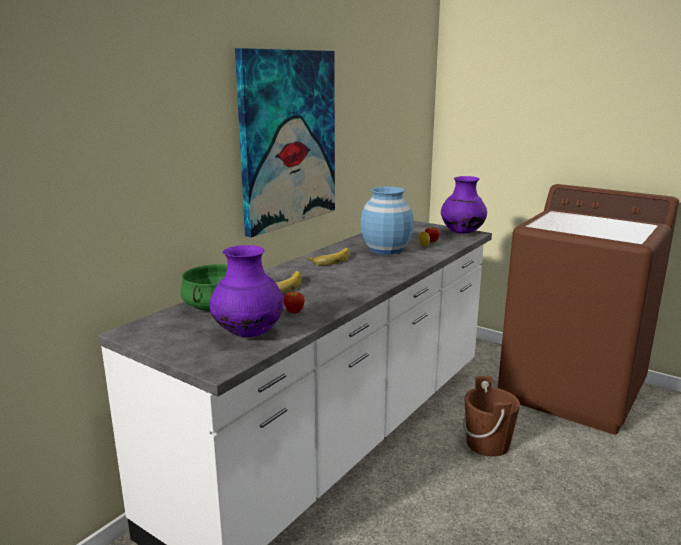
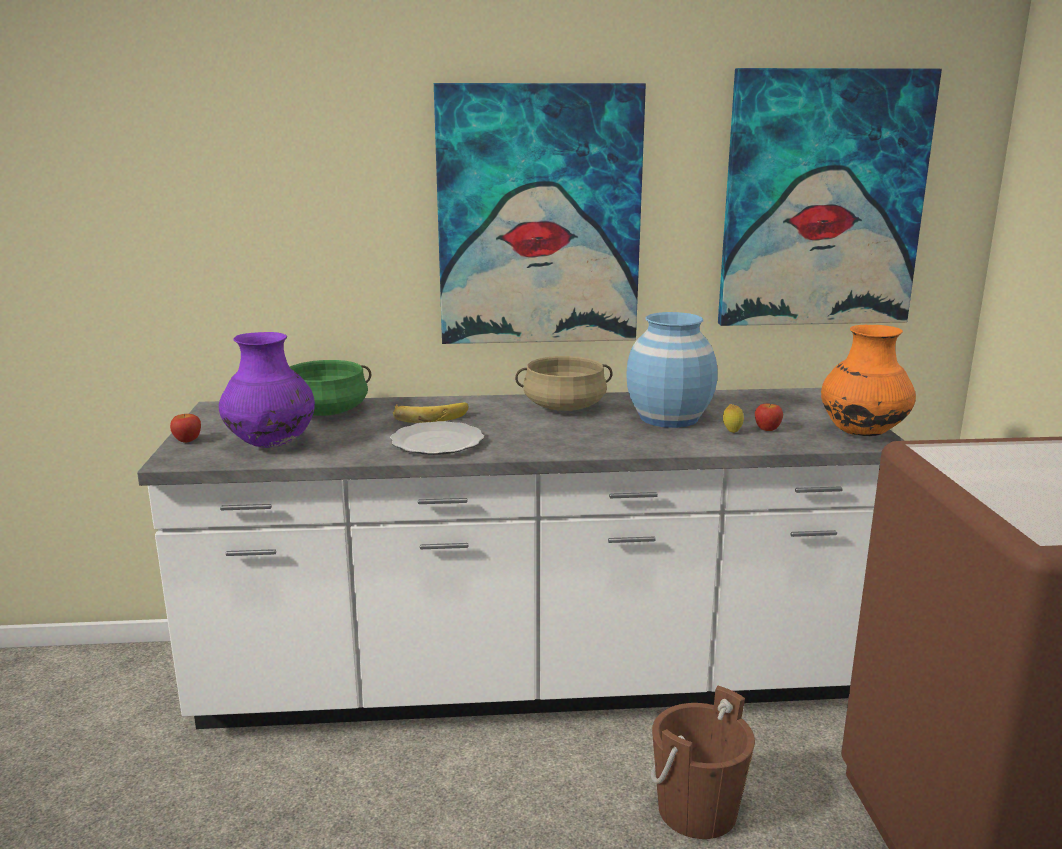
camera: 50 degrees right, 0 degrees up
(294, 311) = (361, 442): apple -> apple (187, 440)
(330, 259) = (564, 407): banana -> beige cooking pot
(330, 295) = (438, 442): none -> plate
(389, 117) = (822, 200): none -> picture
(462, 232) = (862, 433): purple vase -> orange vase

